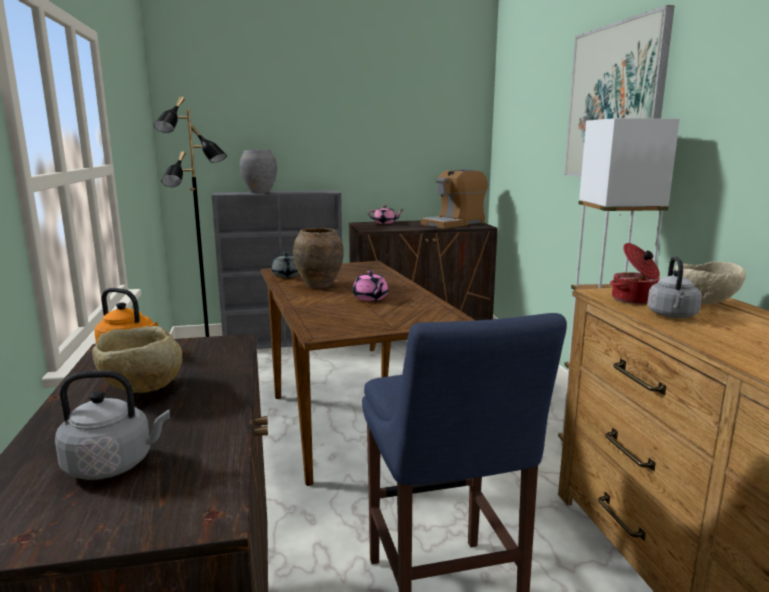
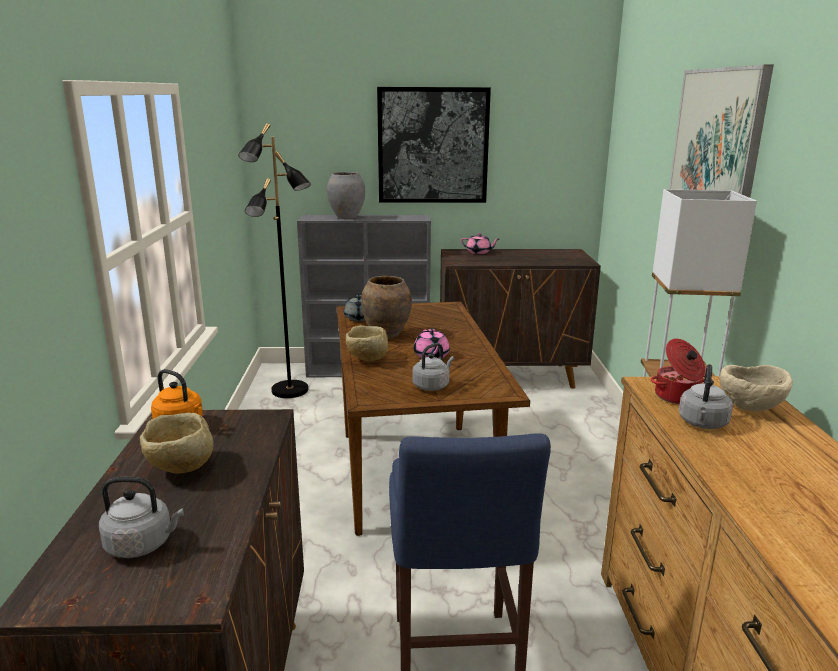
camera: 10 degrees right, 5 degrees up
(308, 304) = (367, 359): none -> beige bowl
(338, 126) = (433, 146): none -> picture
(382, 319) = (432, 386): none -> grey kettle
(454, 223) = (554, 257): coffee machine -> none

